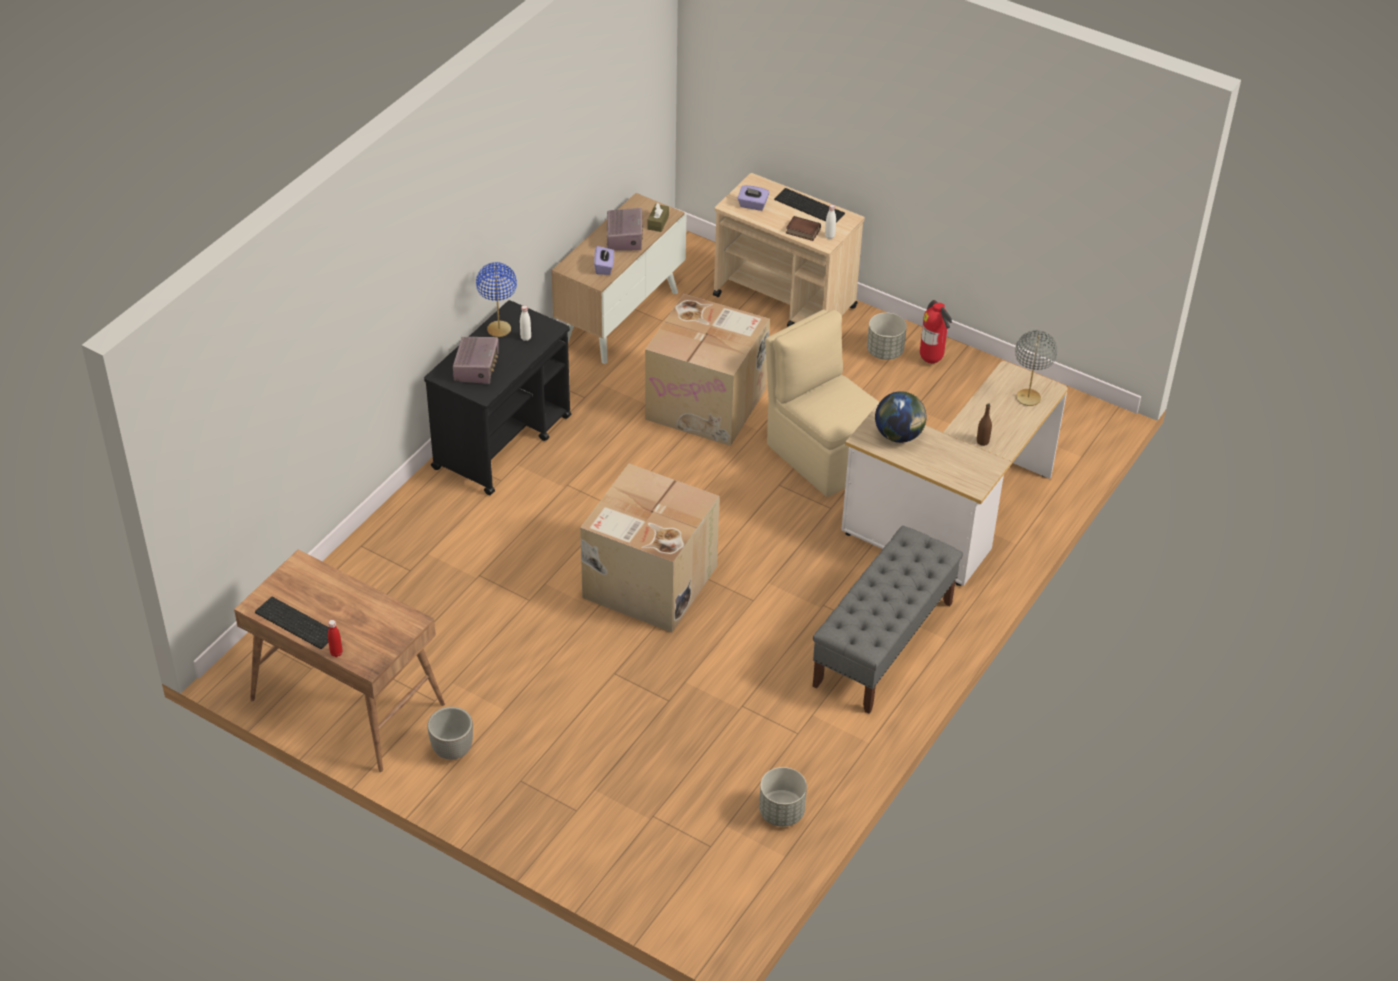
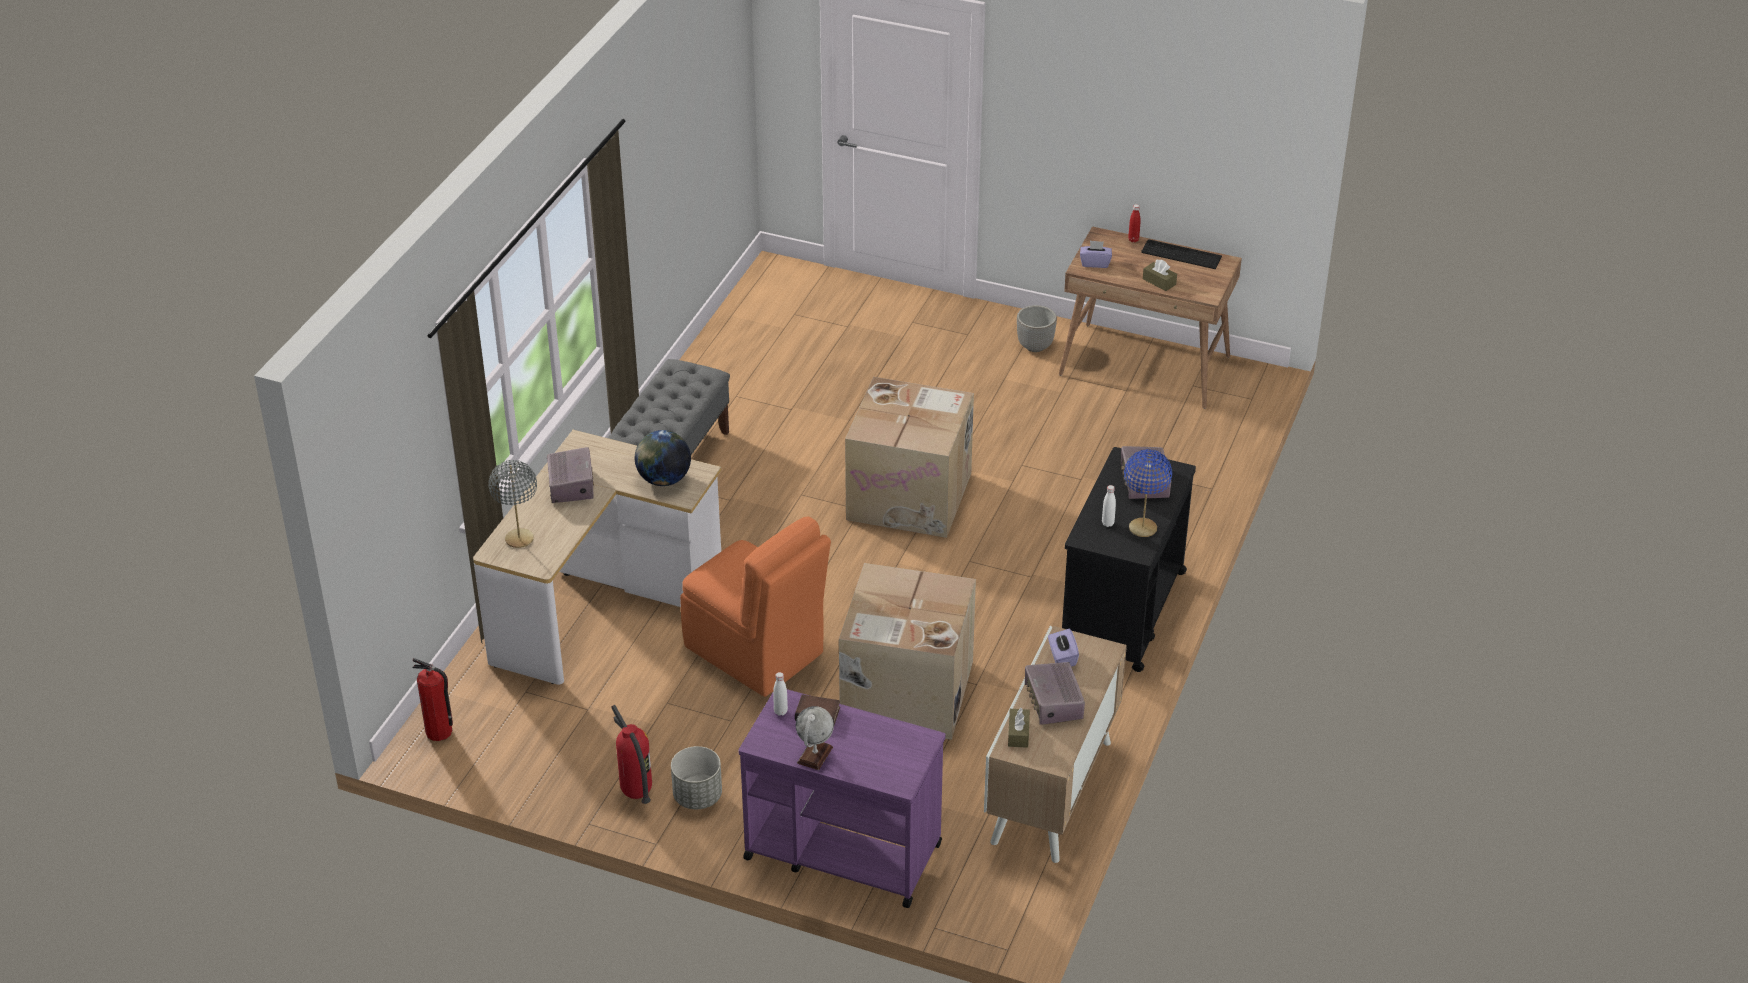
camera: 170 degrees right, 5 degrees down
(341, 589) = (1159, 282): none -> brown tissue box
(752, 205) = (894, 744): purple tissue box -> purple tissue box (1095, 263)
(781, 812) = (740, 342): grey planter -> none
(785, 302) = (841, 851): beige cart -> purple cart
(810, 206) = (815, 755): keyboard -> globe
(822, 453) = (756, 652): beige chair -> orange chair
(982, 441) = (571, 485): brown bottle -> radio
(1086, 427) = (439, 731): none -> fire extinguisher

